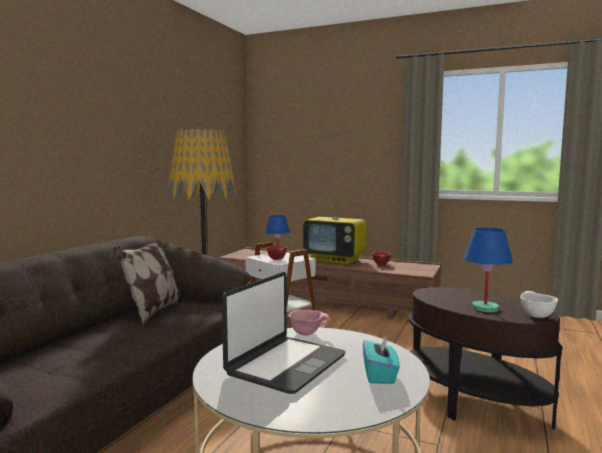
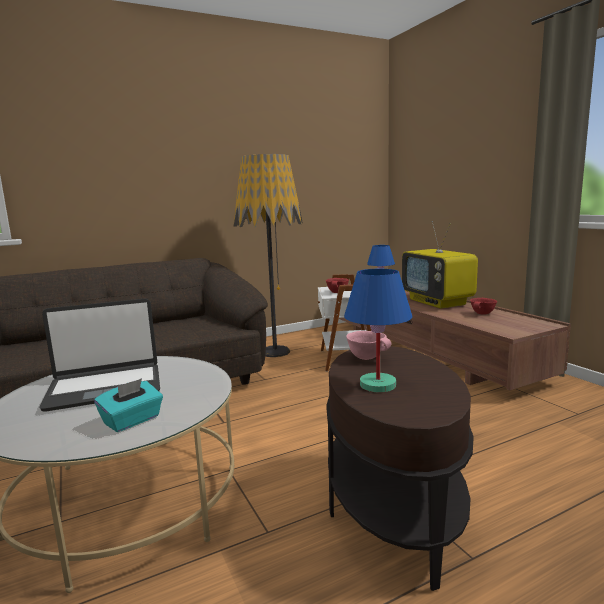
camera: 40 degrees right, 5 degrees up
(152, 312) = (173, 325): pillow -> none
(306, 333) = (188, 366): pink bowl -> pink bowl (367, 357)
(536, 316) = (414, 412): white bowl -> none

